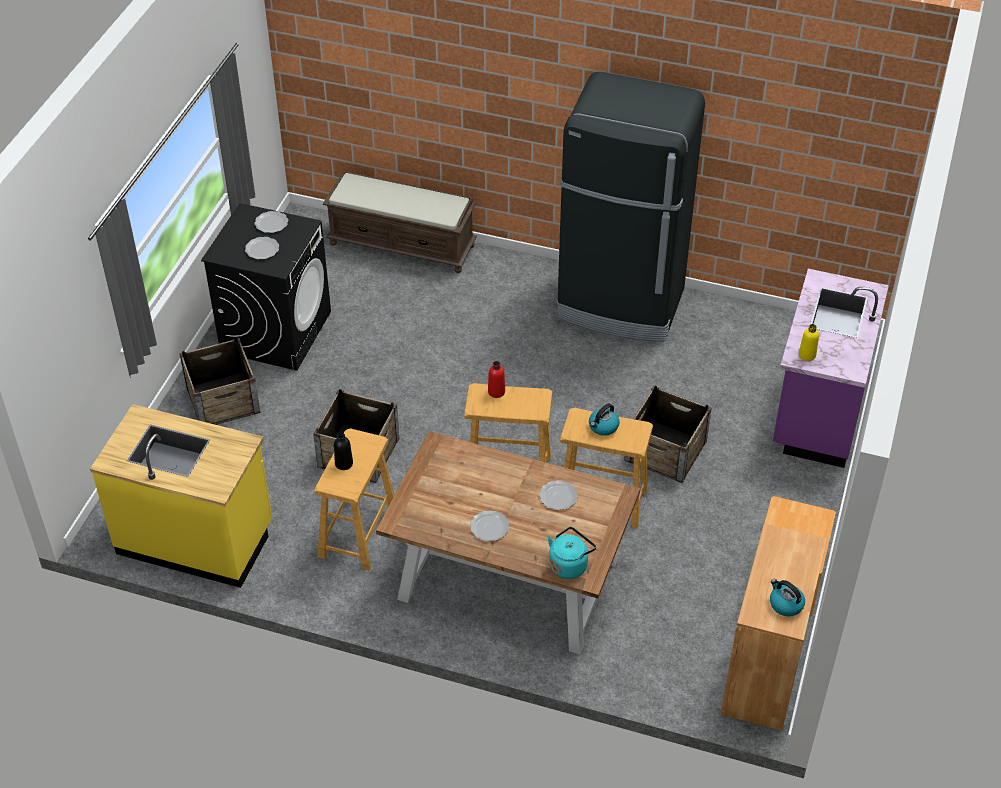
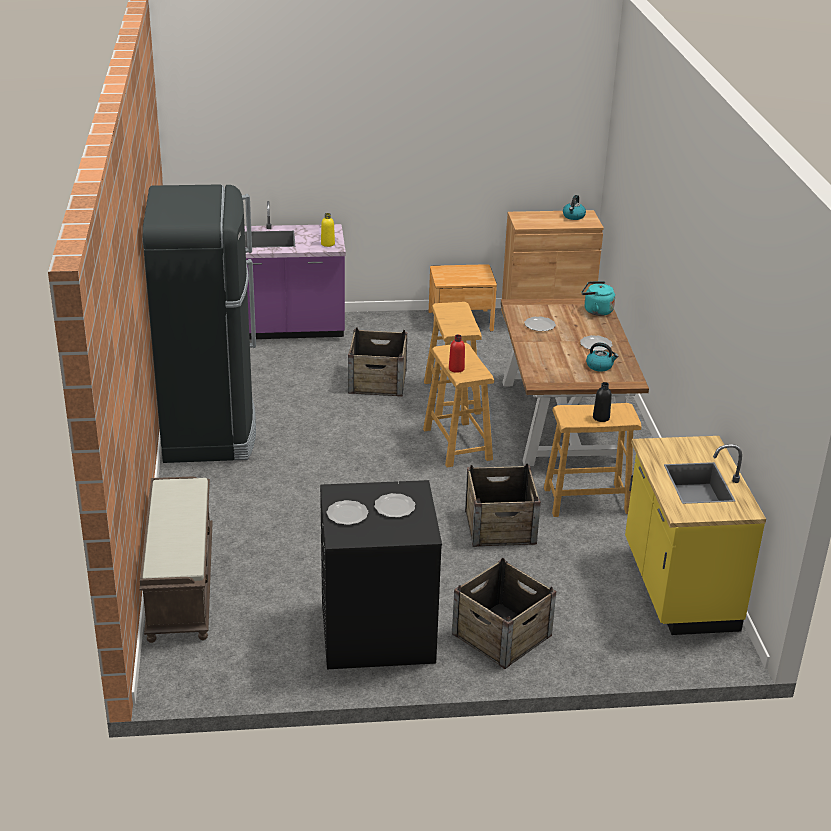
camera: 115 degrees left, 15 degrees down
(603, 427) = (454, 320): kettle -> kettle (600, 366)

